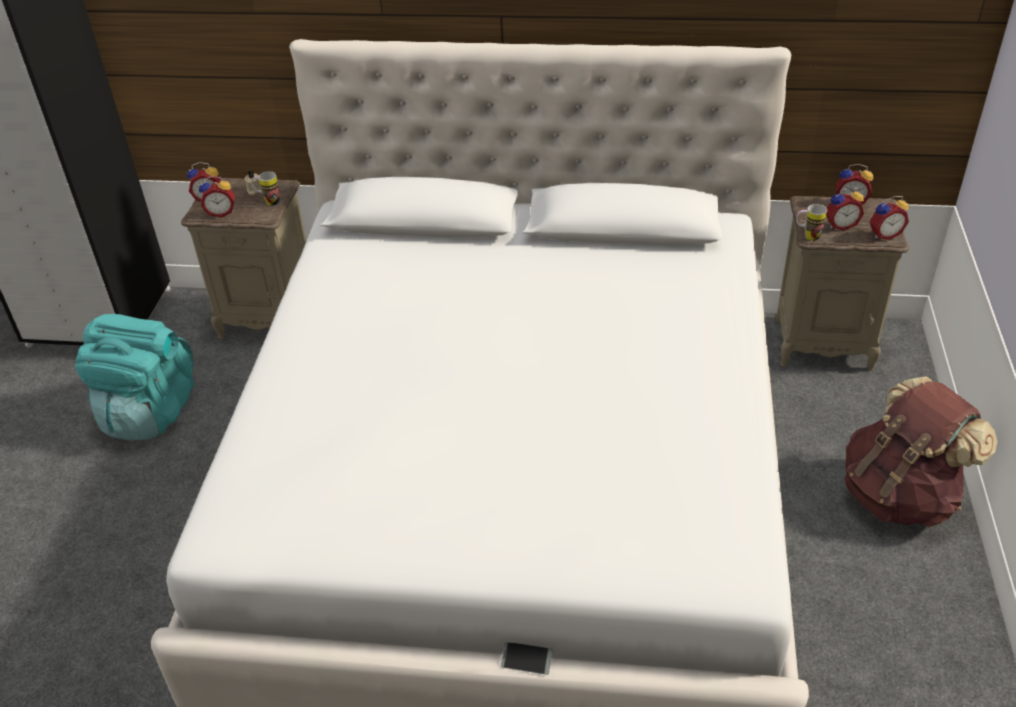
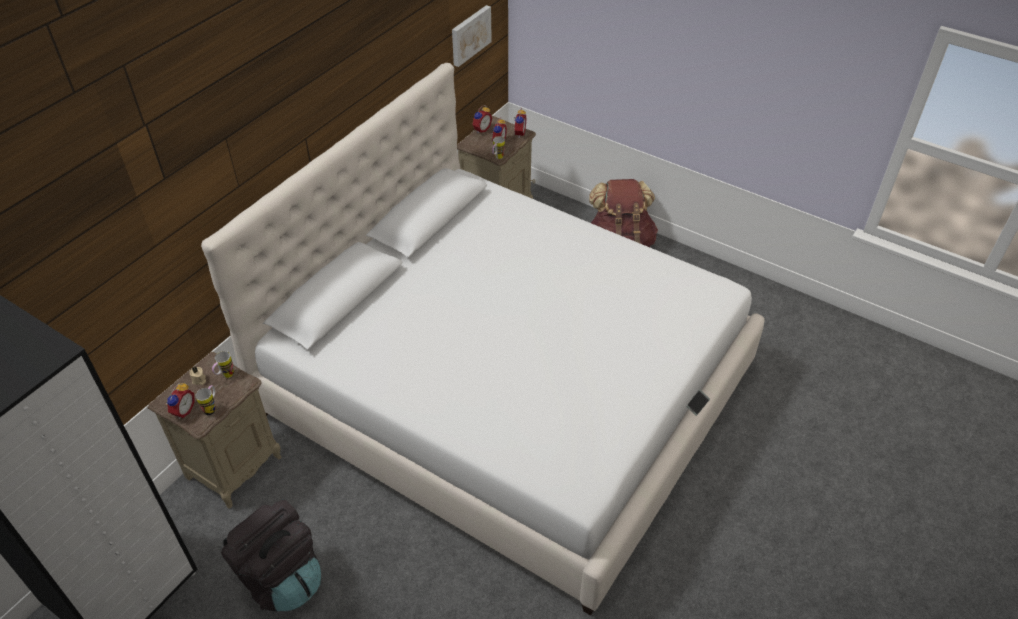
camera: 65 degrees left, 5 degrees up
(149, 412) = (281, 578): turquoise backpack -> black backpack
(221, 212) = (212, 408): alarm clock -> mug
(879, 42) = (470, 35): none -> picture

